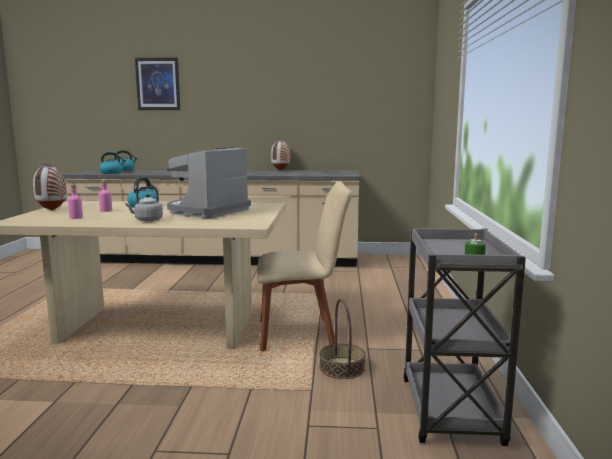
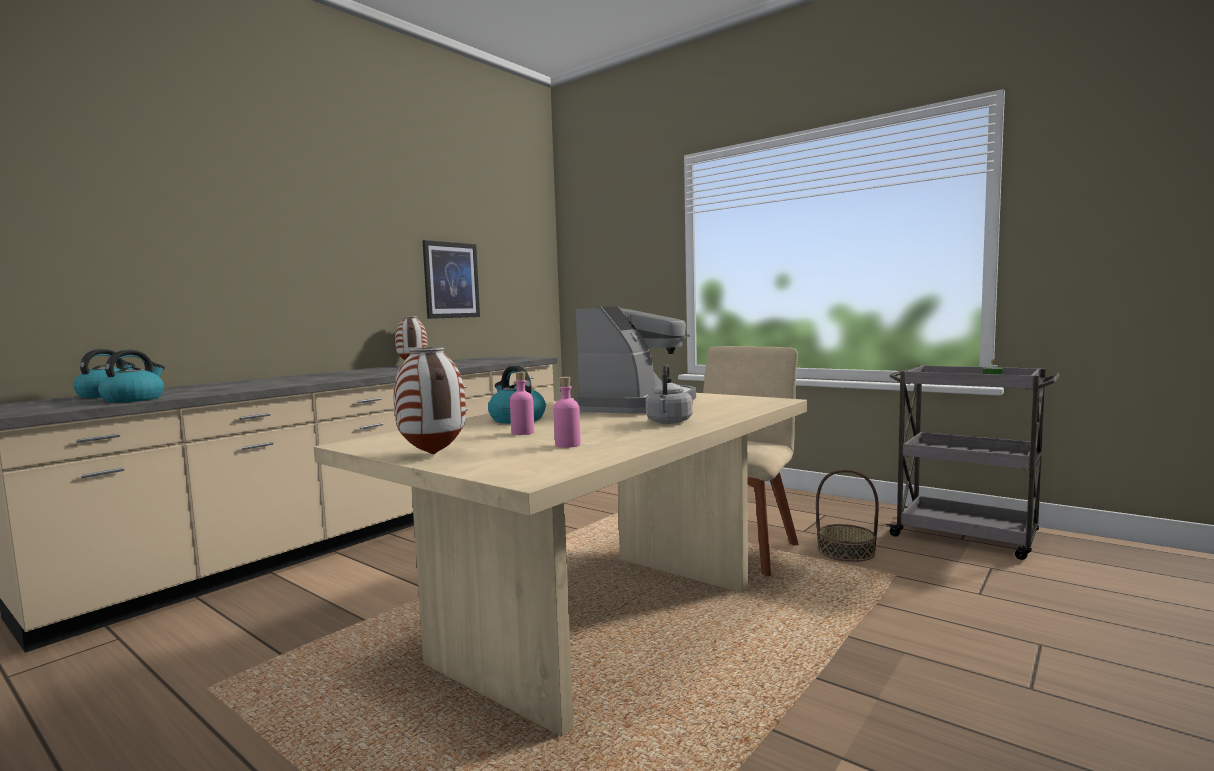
camera: 55 degrees left, 5 degrees down
(158, 84) = (162, 207): picture -> picture (451, 280)
(207, 211) = (637, 405): coffee machine -> coffee machine turned 135 degrees counterclockwise

